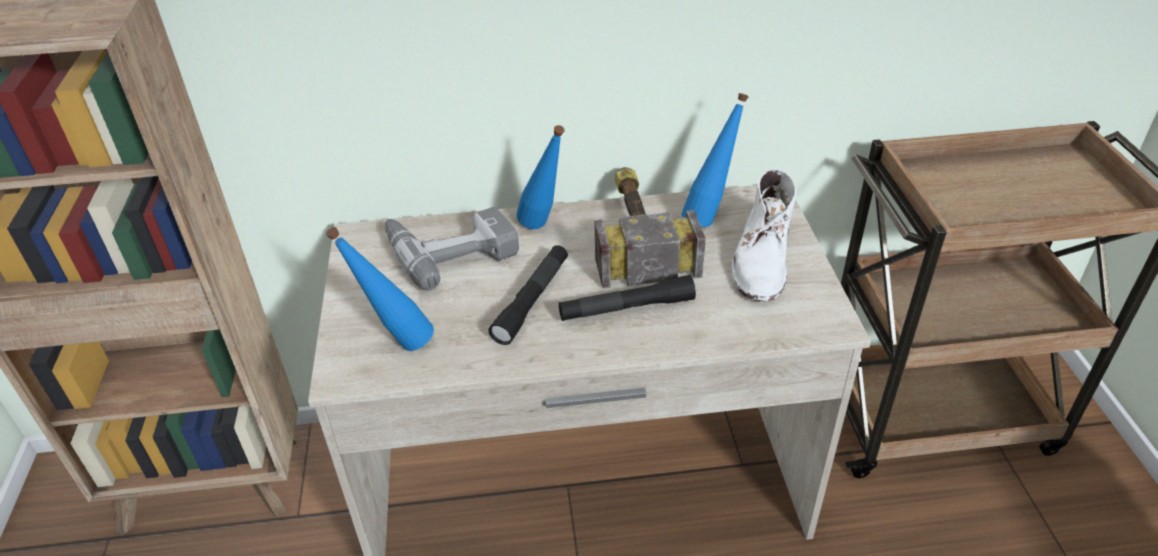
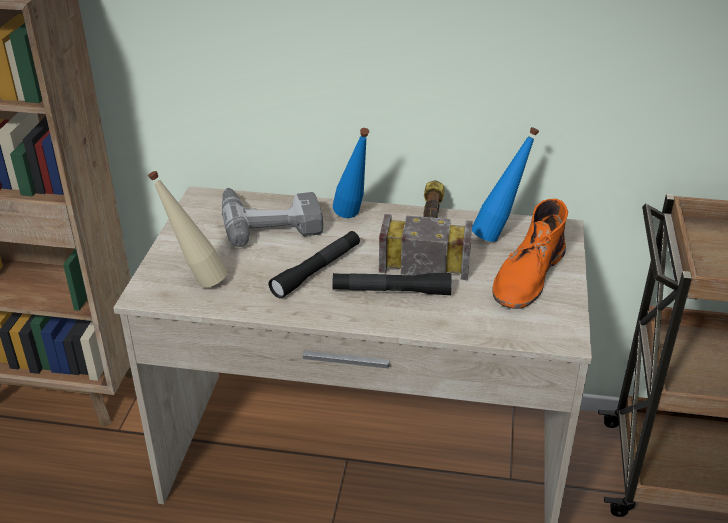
camera: 15 degrees right, 5 degrees down
(396, 344) = (196, 281): blue bottle -> beige bottle
(762, 258) = (528, 276): white boot -> orange boot

